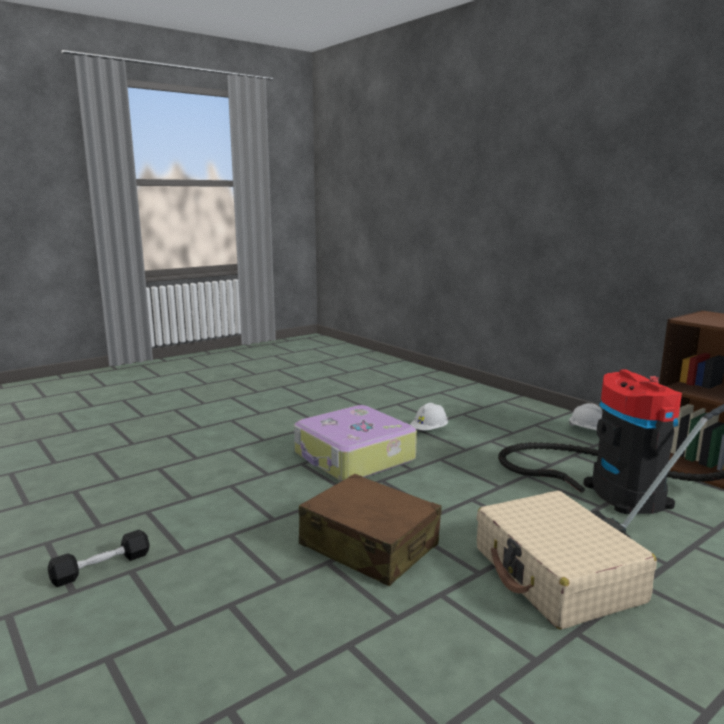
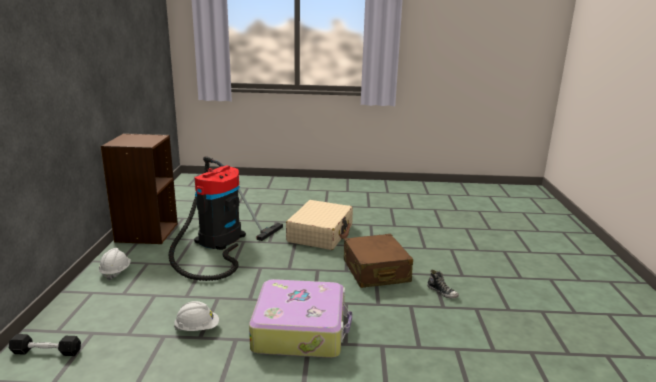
camera: 140 degrees left, 5 degrees up
(101, 567) = (526, 318): black dumbbell -> black dumbbell (46, 352)
(244, 555) = (442, 292): none -> shoe

